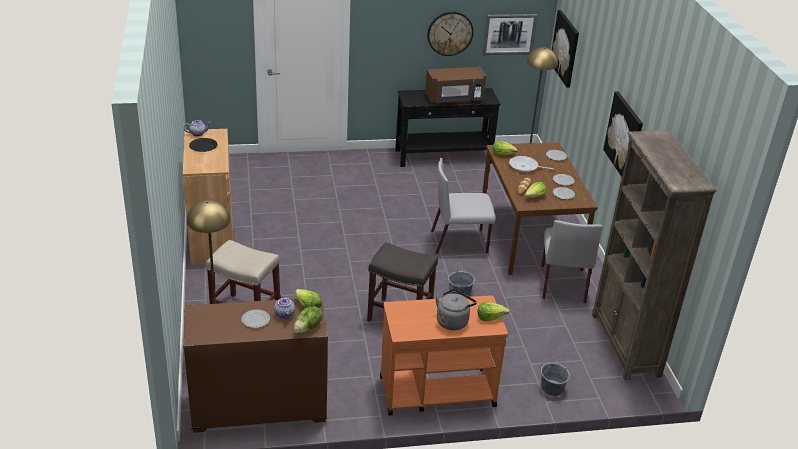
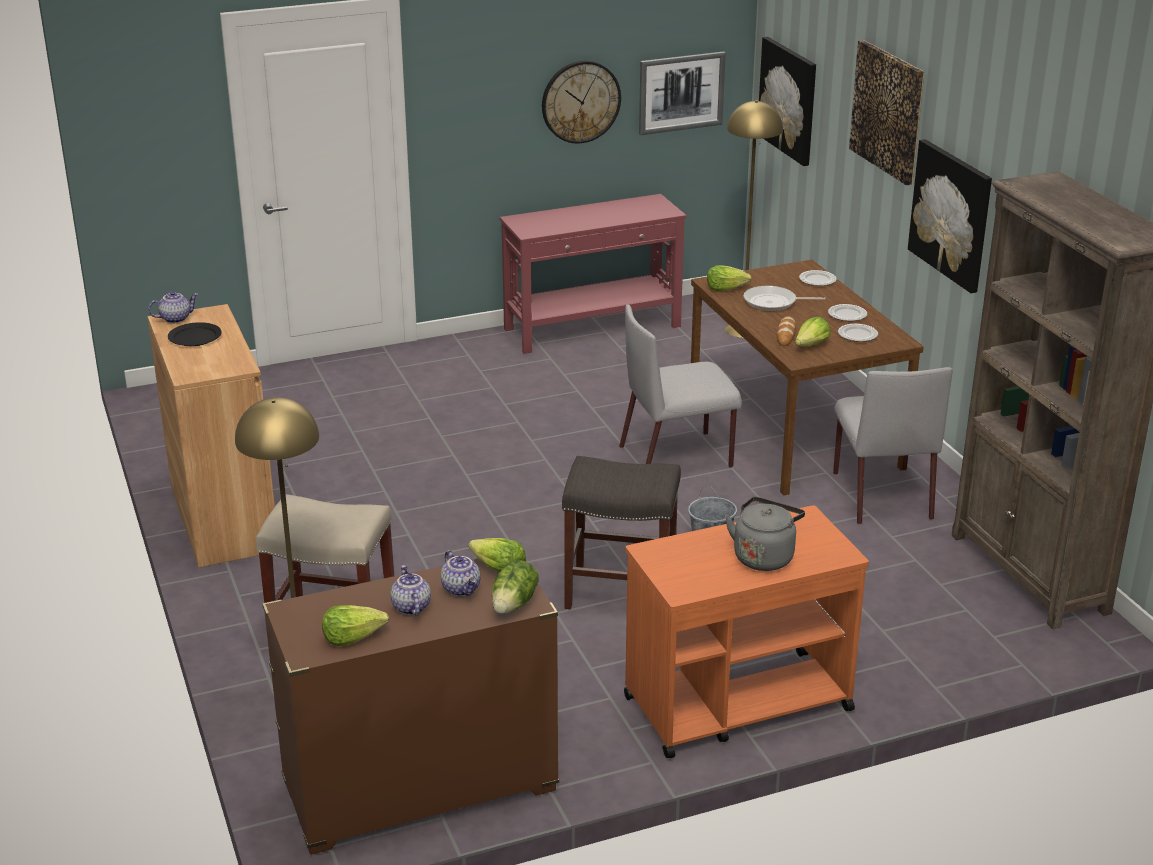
camera: 10 degrees left, 5 degrees down
(255, 320) = (410, 607): plate -> teapot
(444, 156) = (593, 328): black console table -> red console table
(455, 98) = (605, 216): brown microwave -> none
(490, 317) = (826, 540): lettuce -> lettuce (352, 637)
(552, 388) = (935, 663): grey bucket -> none
(605, 70) = (888, 111): none -> picture

